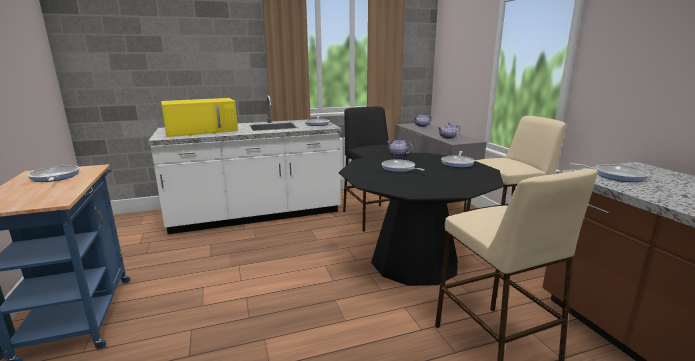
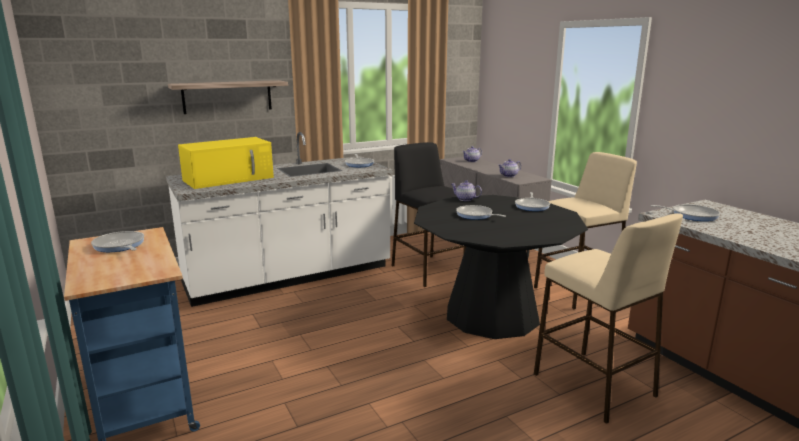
camera: 10 degrees left, 0 degrees up
(212, 65) = (227, 96): none -> shelf

